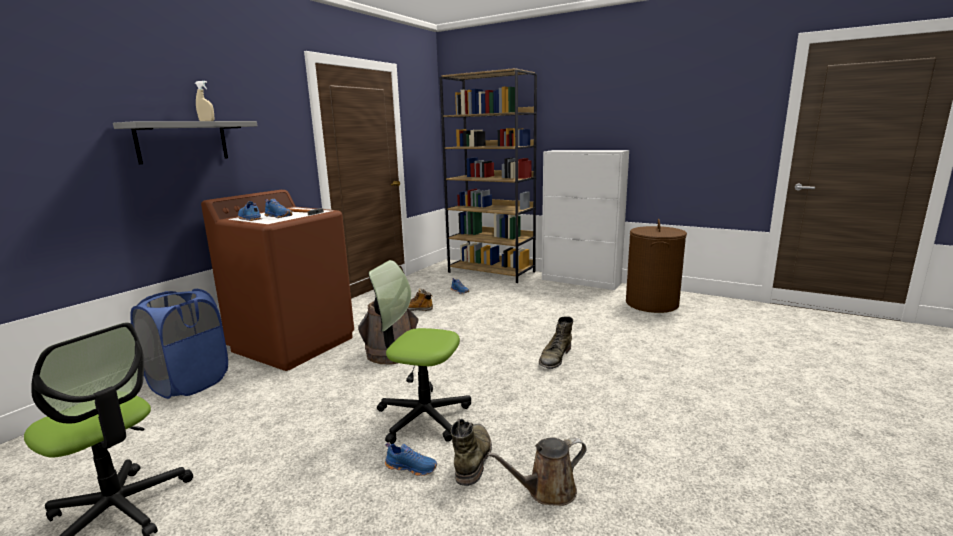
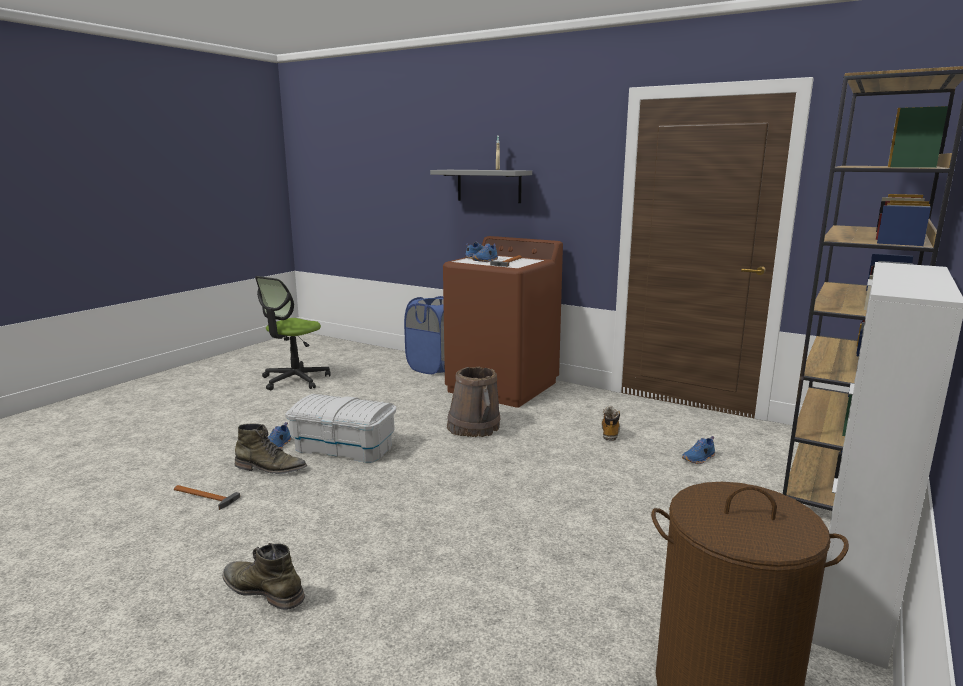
camera: 90 degrees right, 0 degrees up
(423, 416) = (344, 447): office chair -> white storage box
(547, 491) = (206, 497): brown watering can -> hammer
(555, 357) = (446, 523): green boot -> green boot (263, 590)

